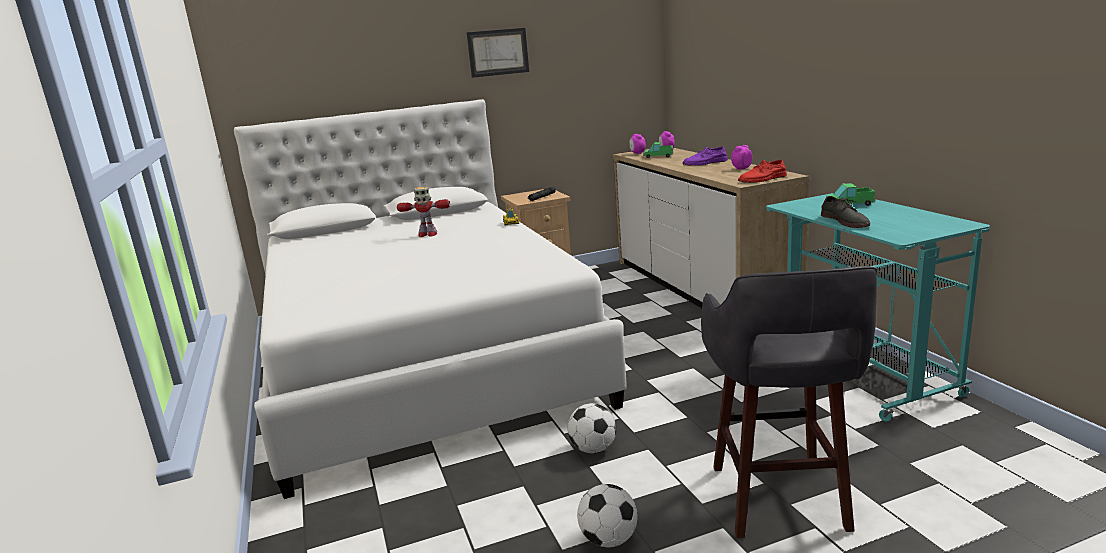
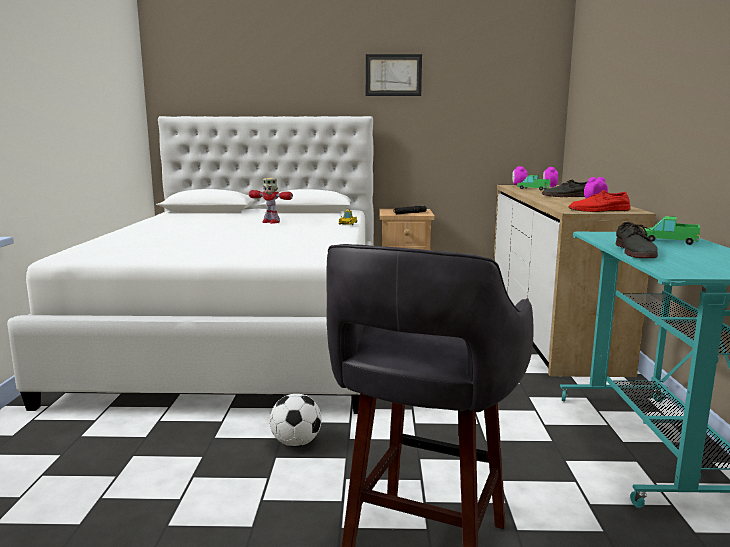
camera: 20 degrees right, 5 degrees down
(608, 539) = (216, 531): football -> none
(705, 163) = (567, 196): purple shoe -> grey shoe

